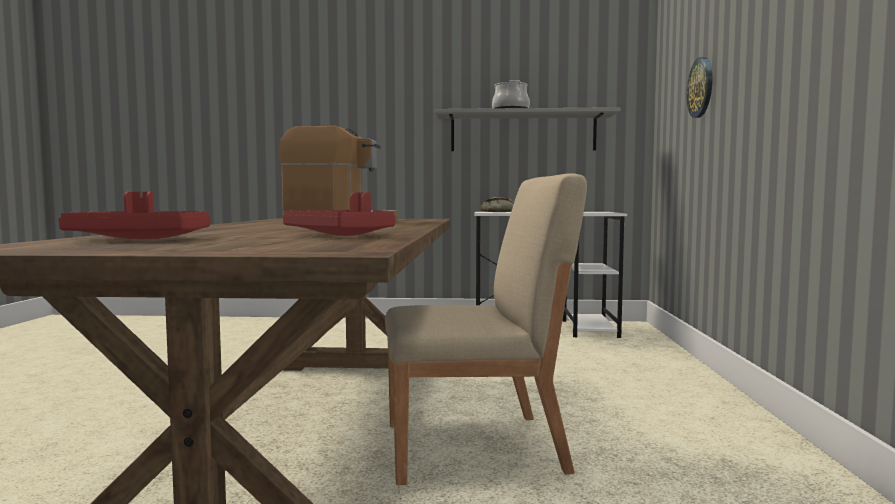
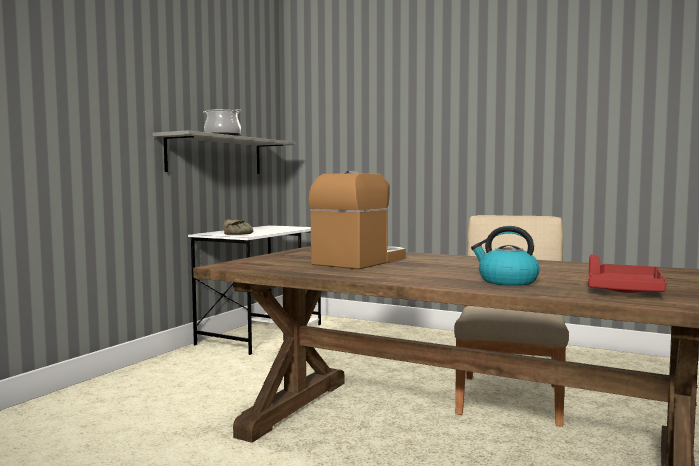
camera: 65 degrees left, 0 degrees up
(214, 231) = (507, 281): none -> kettle
(343, 235) = (584, 268): red tray -> none
(701, 87) = (380, 140): wall clock -> none

